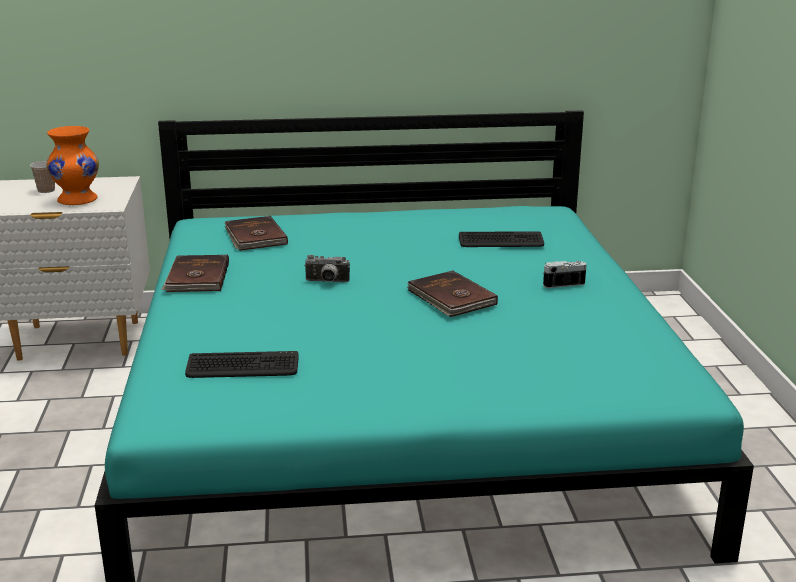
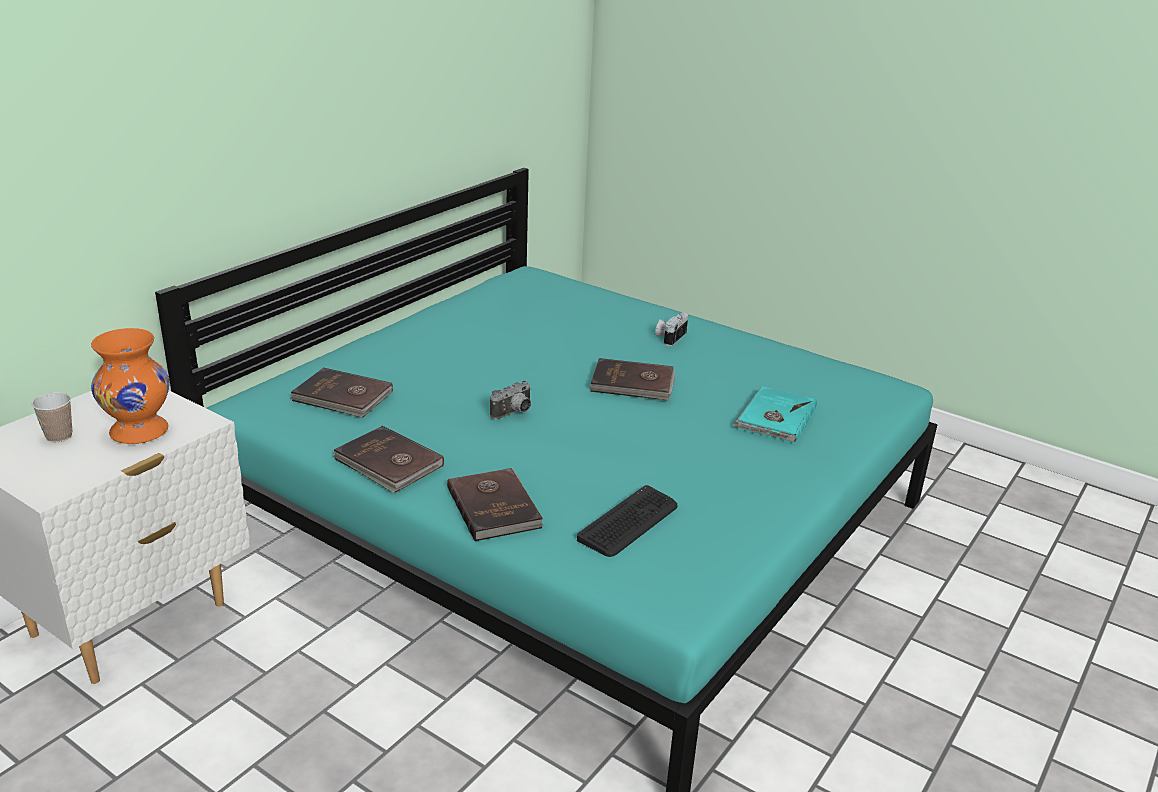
camera: 50 degrees left, 5 degrees up
(194, 322) = (495, 507): none -> brown book
(501, 241) = (561, 317): keyboard -> none
(511, 363) = (775, 418): none -> turquoise book

